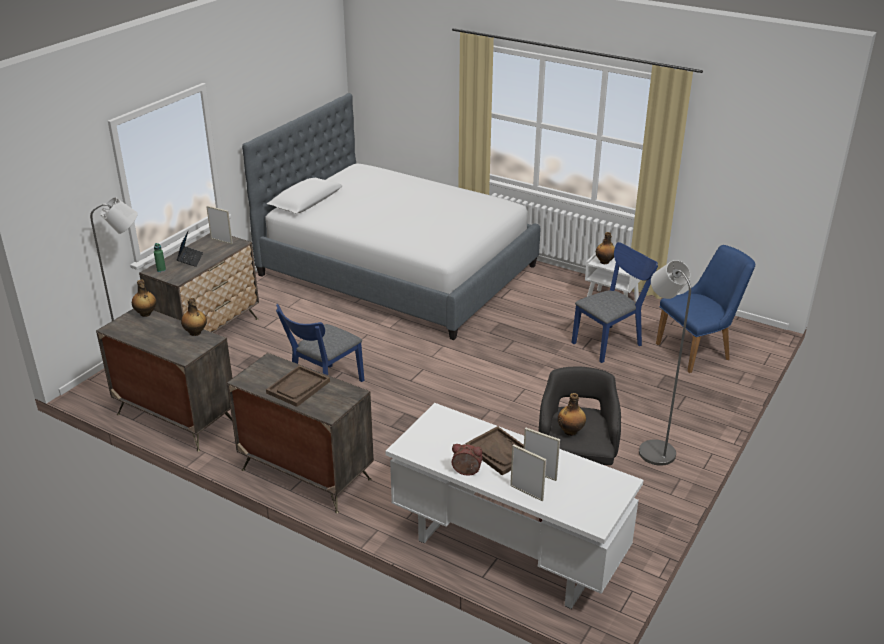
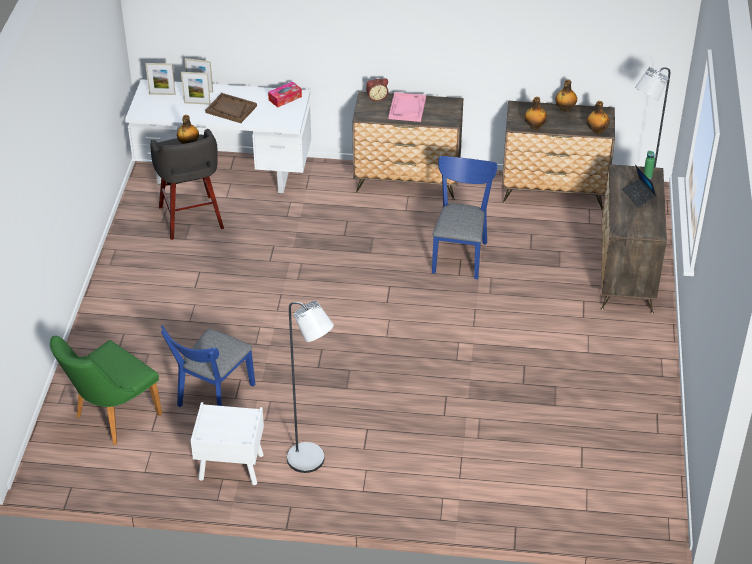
camera: 155 degrees right, 10 degrees up
(221, 241) = (640, 227): picture frame -> picture frame (162, 94)
(298, 387) = (407, 108): brown tray -> pink tray
(398, 270) = (520, 435): bed -> none
(424, 447) = (285, 98): none -> tissue box
(466, 472) = (246, 91): alarm clock -> alarm clock (377, 98)
(605, 262) = (240, 418): bottle -> bottle (565, 109)
(652, 449) = (138, 284): grey floor lamp -> grey floor lamp (311, 462)
(699, 350) = (111, 418): blue chair -> green chair

